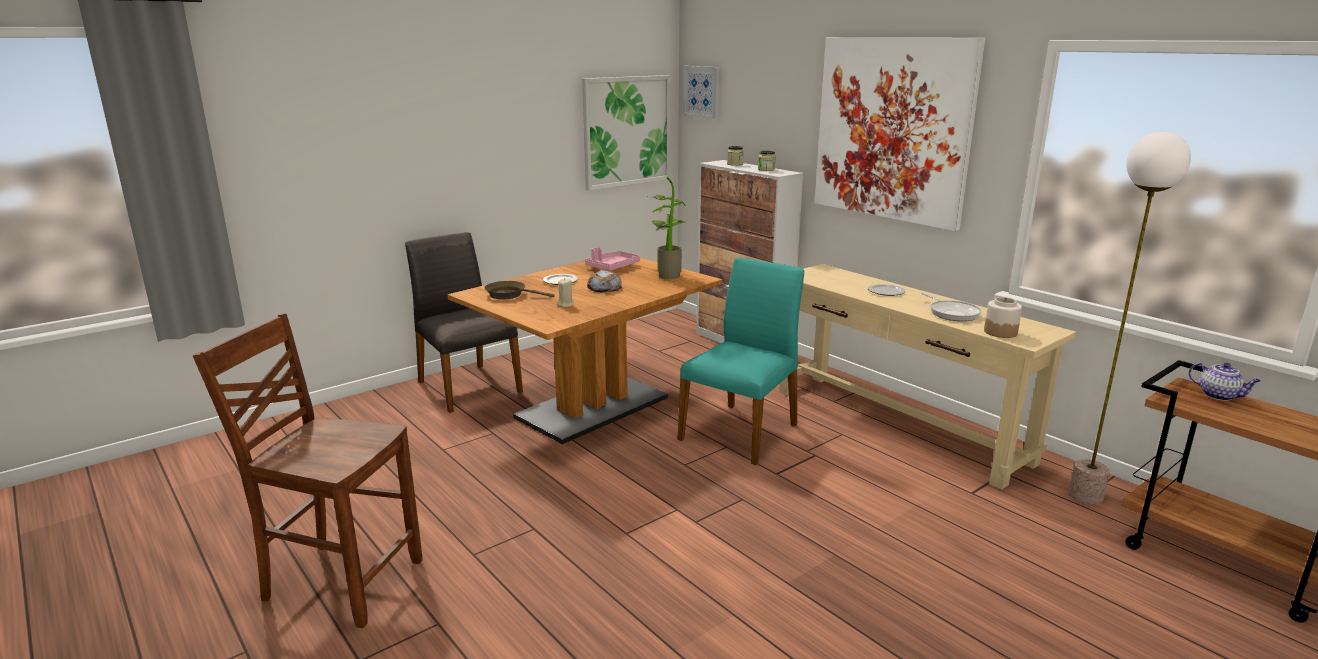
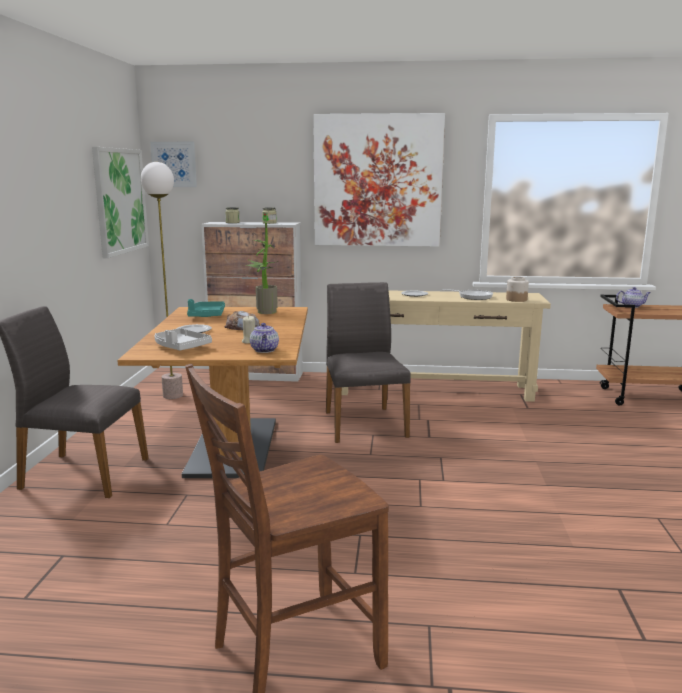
camera: 45 degrees left, 5 degrees down
(509, 295) = (180, 347): brown frying pan -> grey tray
(551, 317) = (265, 350): none -> teapot
(612, 267) = (206, 315): pink tray -> turquoise tray
(741, 431) = (363, 423): turquoise chair -> grey chair
(1085, 495) = (565, 391): floor lamp -> floor lamp (172, 395)

